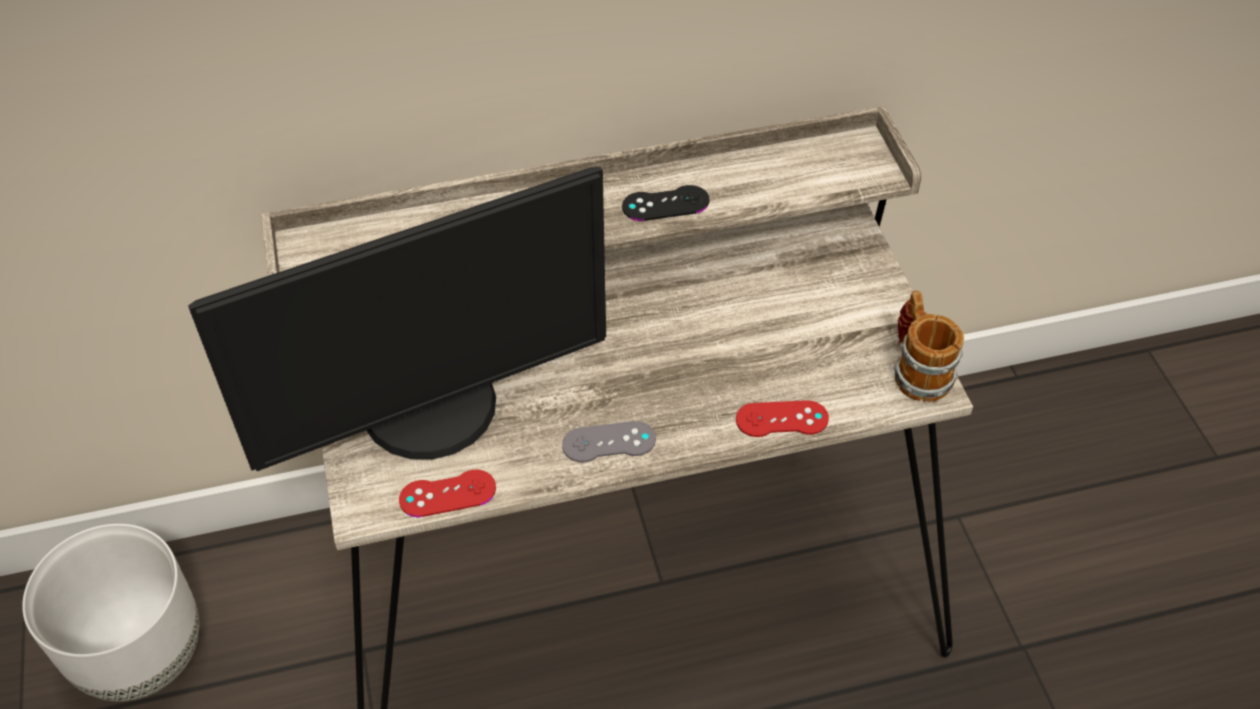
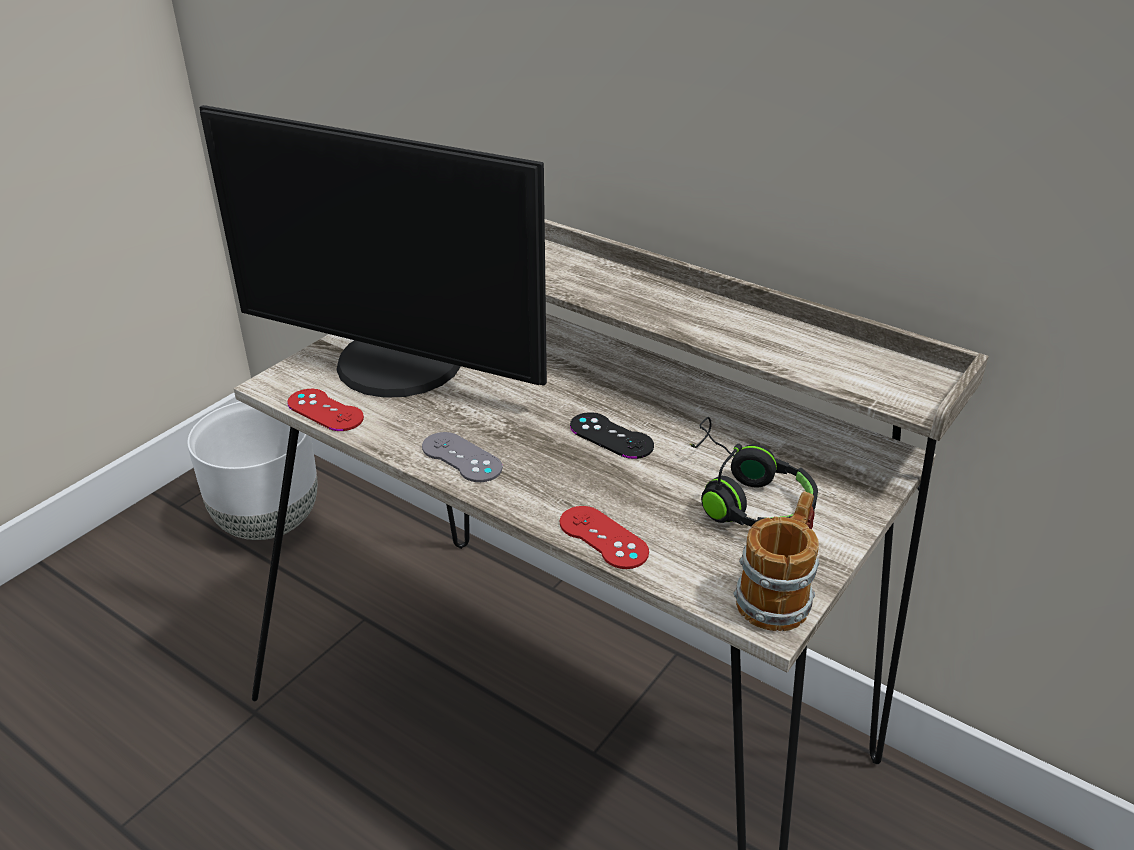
camera: 50 degrees right, 15 degrees down
(665, 204) = (691, 319): black game controller -> black game controller (611, 436)
(811, 317) = (743, 497): none -> black headphones

